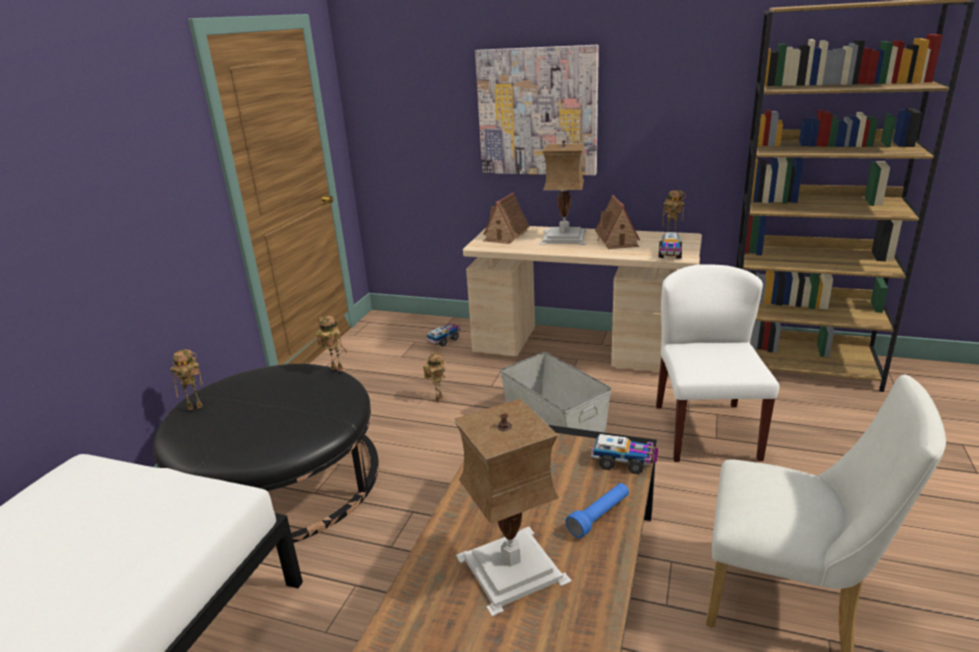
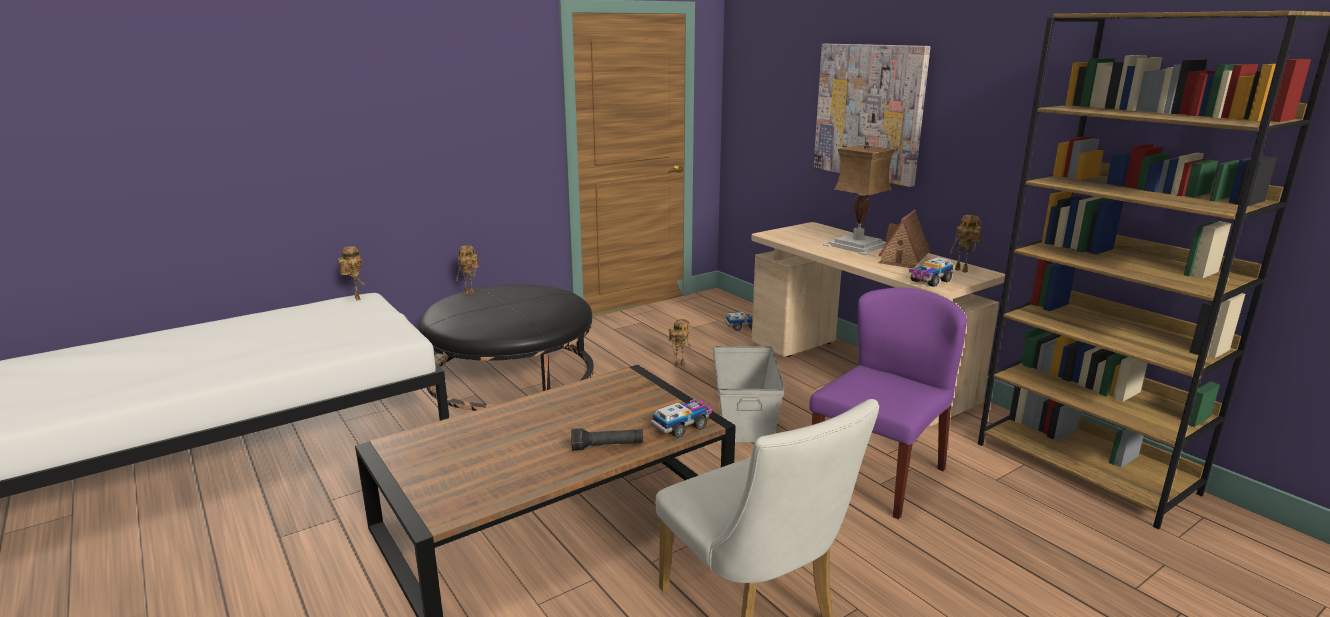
camera: 35 degrees right, 5 degrees down
(335, 370) = (579, 300): toy robot -> toy robot (356, 298)
(505, 235) = (807, 232): toy house -> none
(509, 567) = (507, 444): table lamp -> none
(599, 516) = (607, 447): blue flashlight -> black flashlight
(624, 462) = (682, 427): toy truck -> toy truck turned 90 degrees counterclockwise
(705, 431) = (878, 475): white chair -> purple chair

